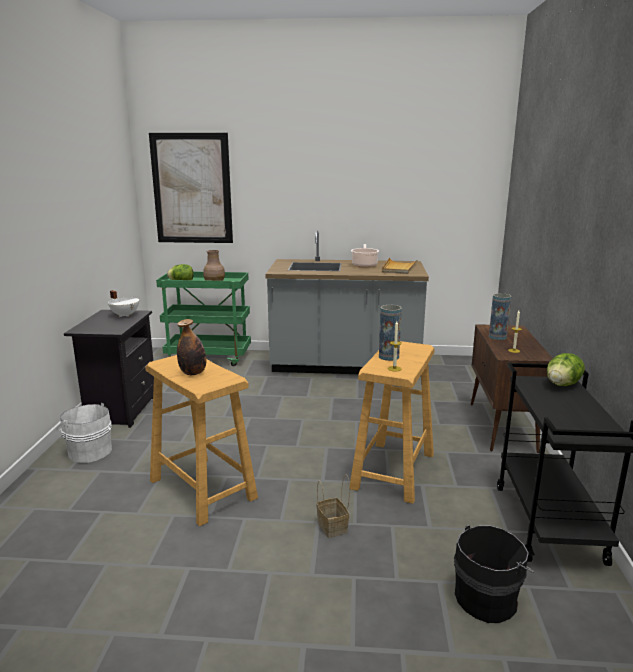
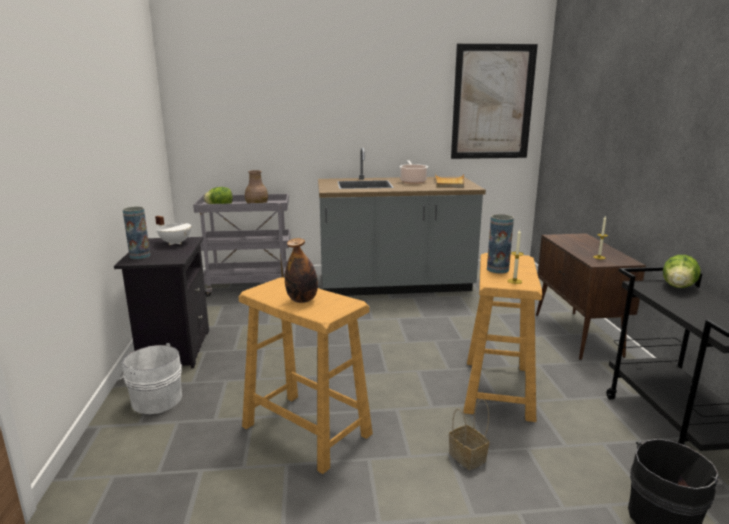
camera: 10 degrees left, 0 degrees up
(192, 189) = (225, 106): picture -> picture (492, 102)
(209, 358) = (250, 286): green cart -> grey cart
(497, 337) = (572, 245): vase -> vase (140, 256)

